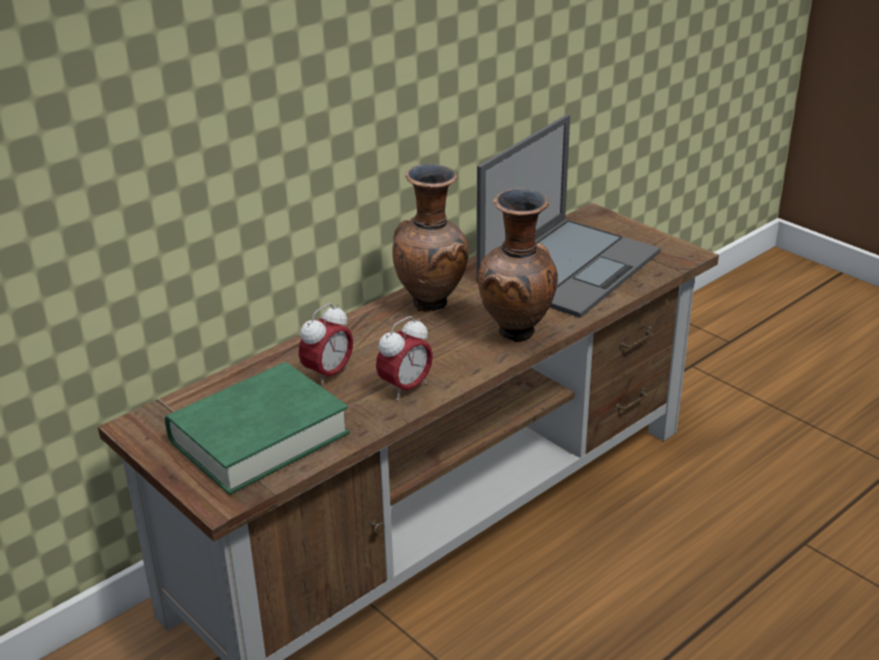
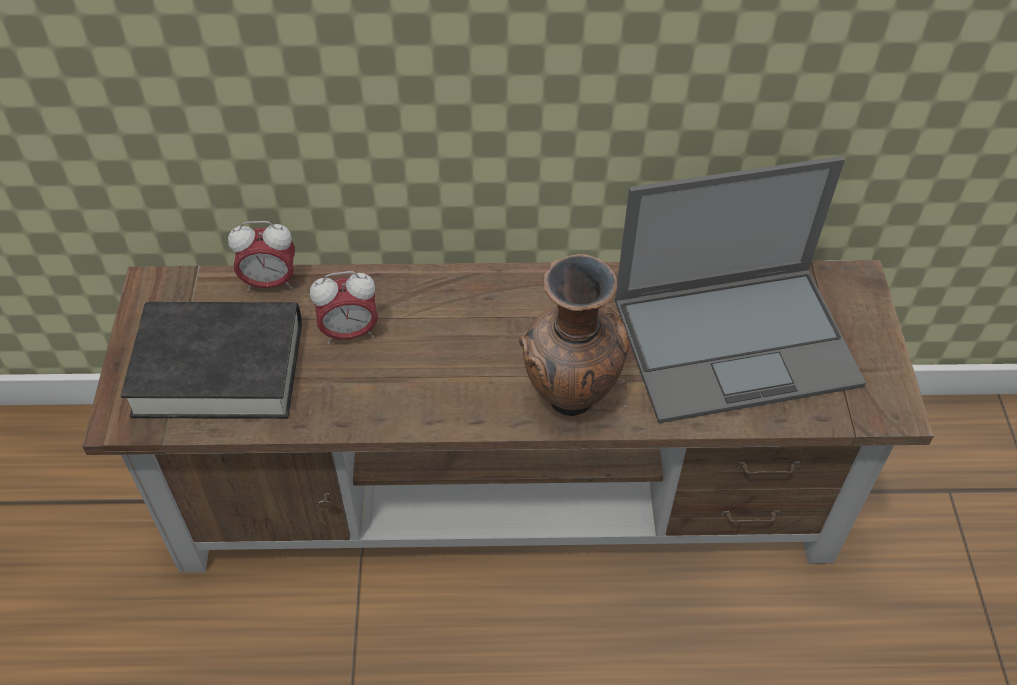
camera: 40 degrees right, 20 degrees up
(259, 437) = (219, 368): green book -> black book
(405, 388) = (392, 398): alarm clock -> alarm clock (270, 282)
(433, 305) = (538, 305): brown vase -> none

